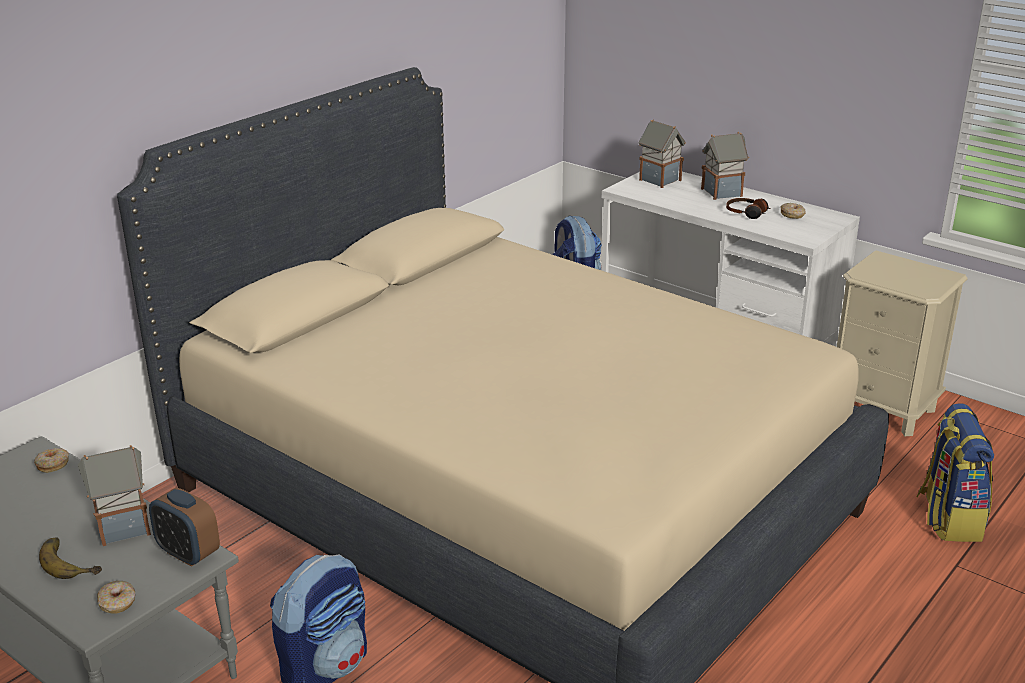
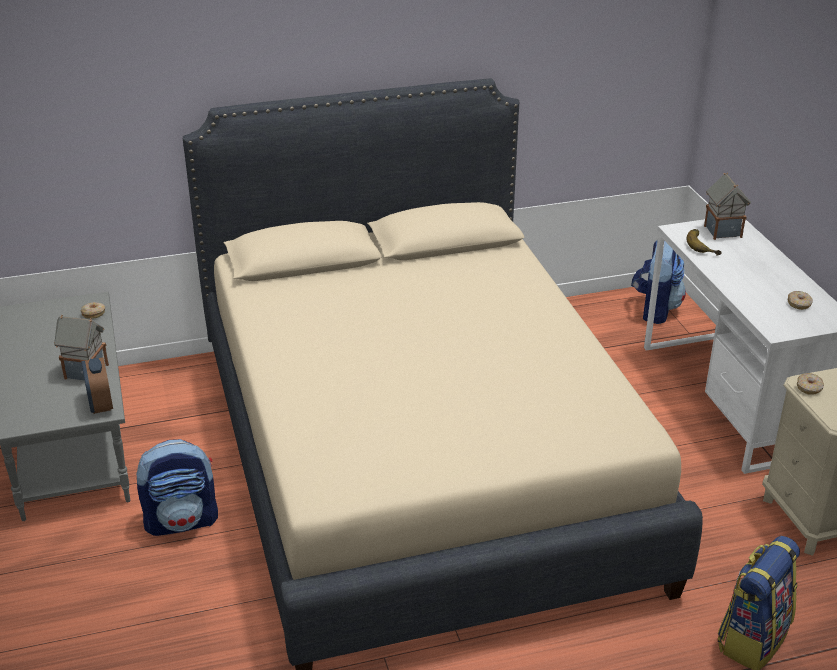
camera: 35 degrees right, 5 degrees up
(72, 560) = (41, 381): banana -> banana (704, 245)
(117, 603) = (35, 418): donut -> donut (809, 388)
(722, 192) = (764, 261): toy house -> none
(747, 213) = (757, 289): headphones -> none

